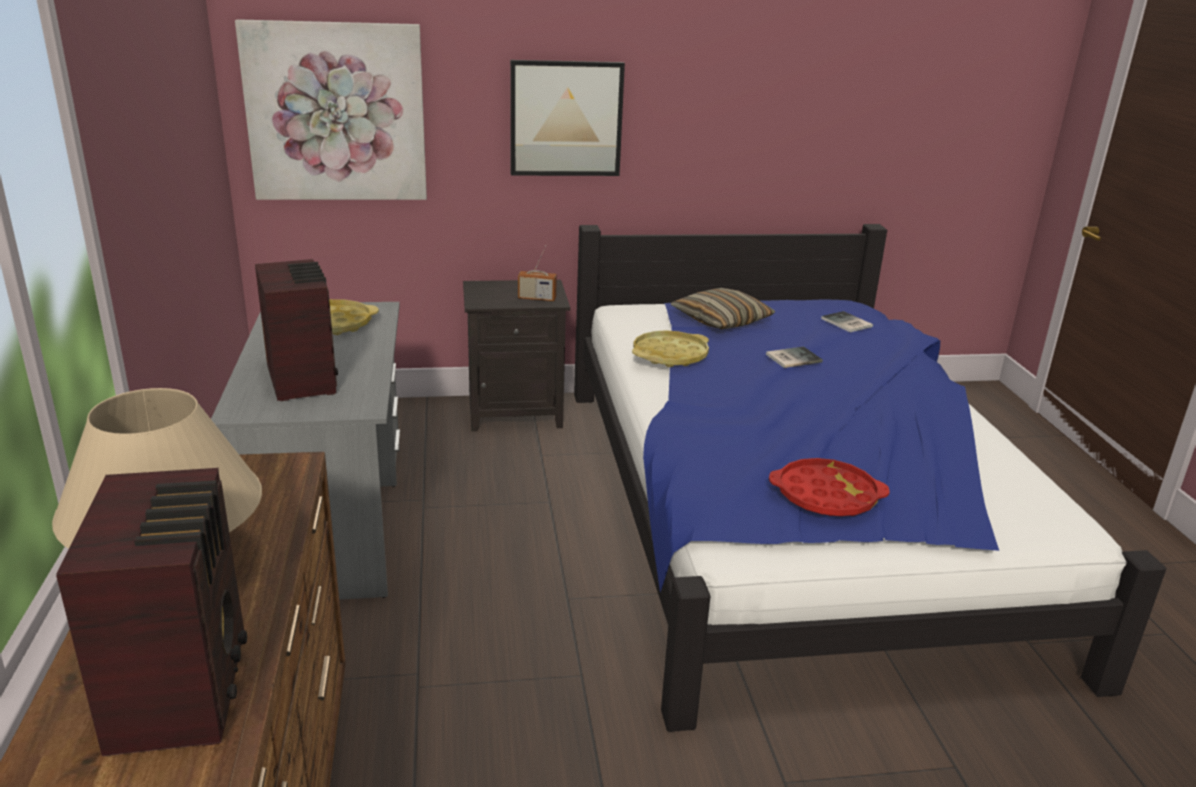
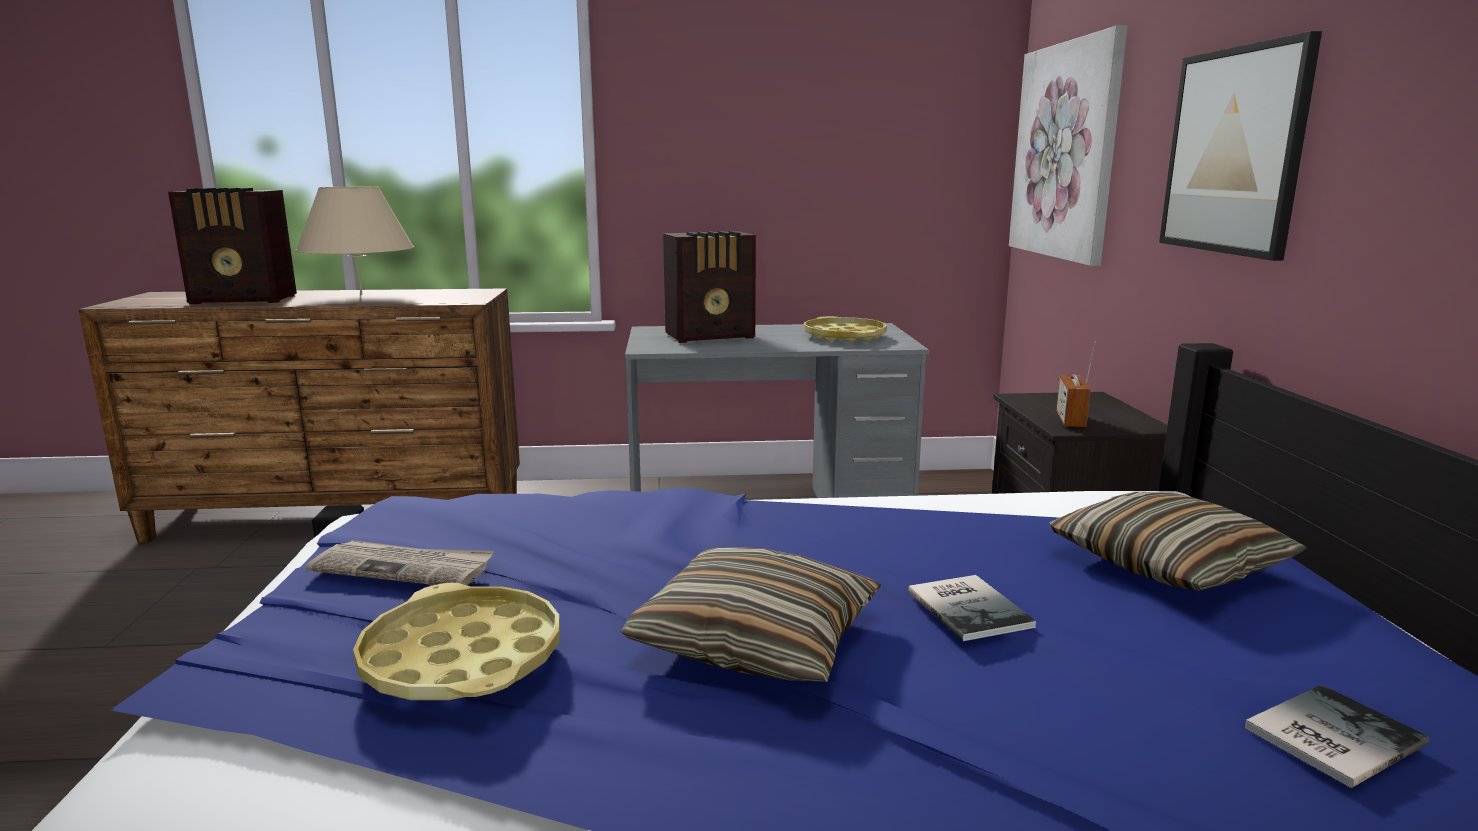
camera: 95 degrees right, 10 degrees down
(670, 355) = (939, 510): yellow tray -> yellow tray (462, 658)
(826, 496) = (404, 568): red tray -> newspaper
(839, 402) = (756, 639): none -> pillow

